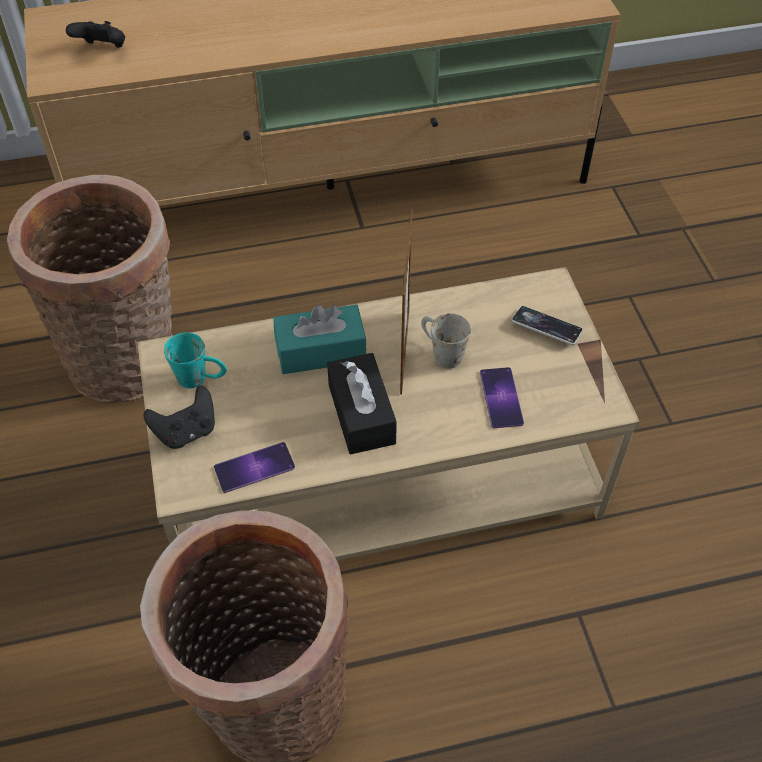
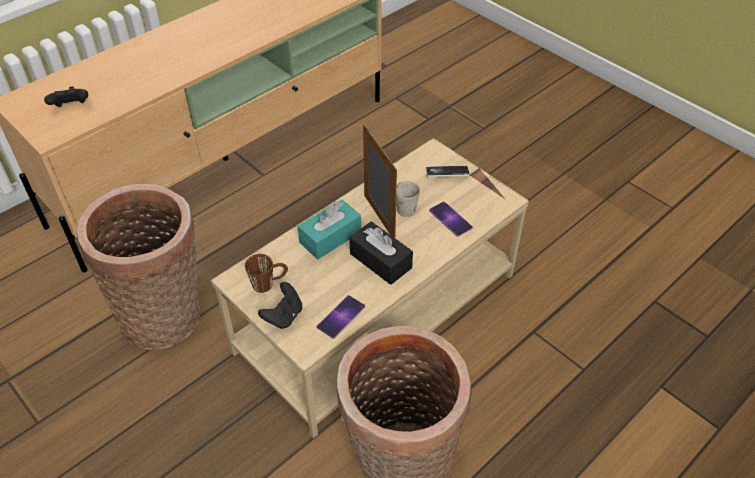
camera: 30 degrees left, 5 degrees down
(201, 378) = (269, 283): turquoise mug -> brown mug

